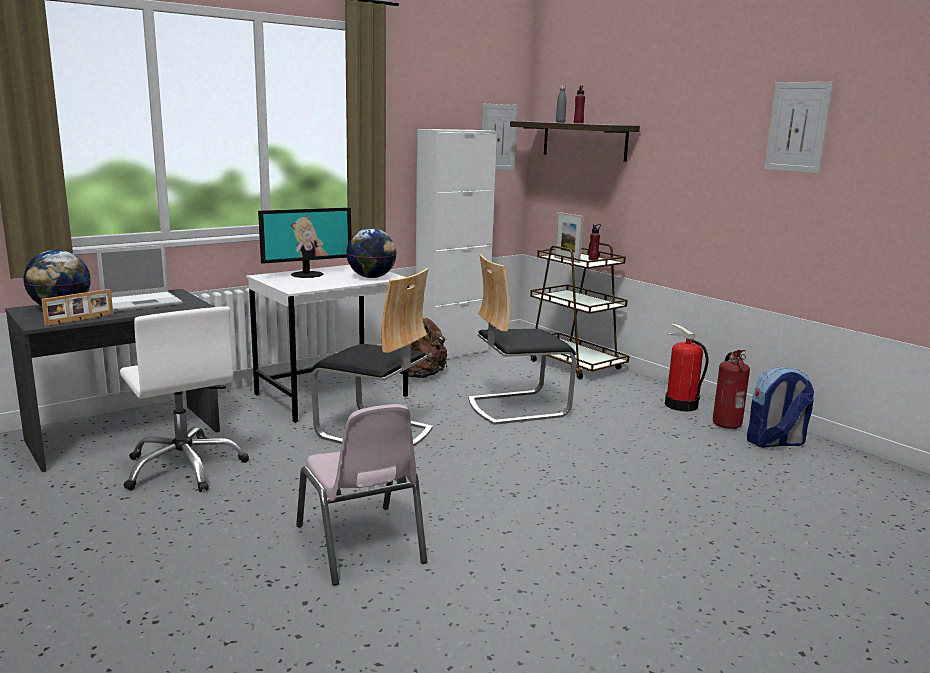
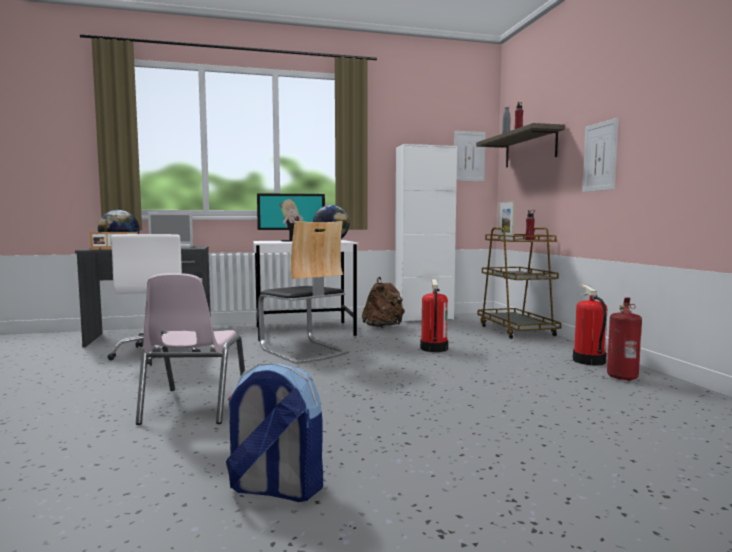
camera: 25 degrees right, 10 degrees down
(517, 407) = (433, 348): chair -> fire extinguisher
(775, 442) = (665, 395): backpack -> backpack (274, 489)
(797, 127) = (685, 83): picture -> picture (600, 156)

